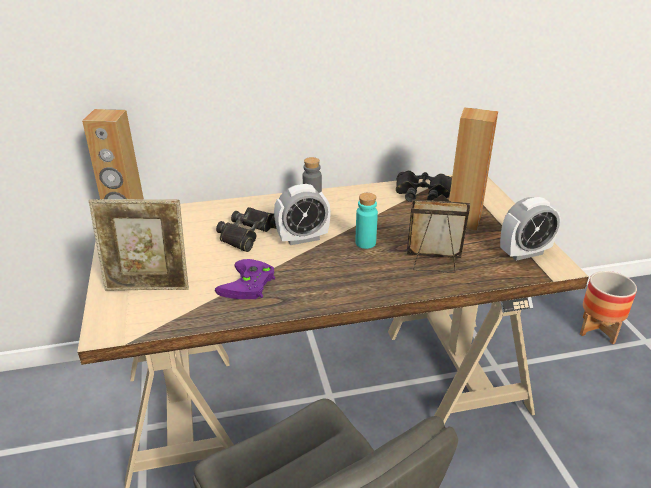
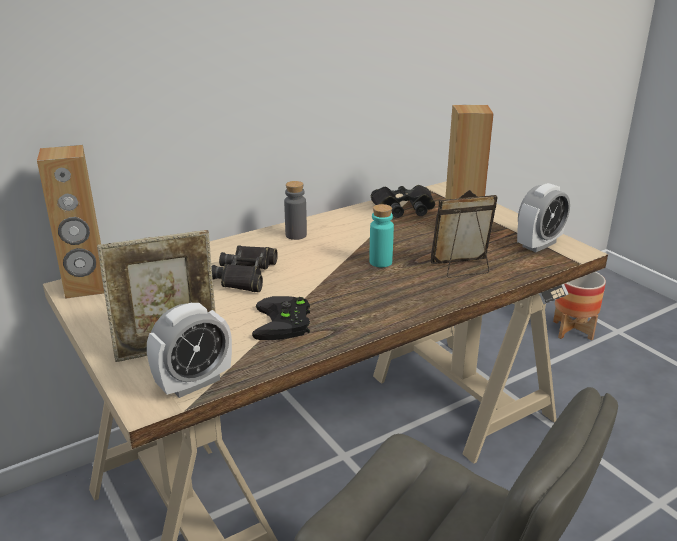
camera: 20 degrees left, 5 degrees down
(248, 285) = (284, 323): purple game controller -> black game controller
(302, 238) = (310, 269): alarm clock -> alarm clock (194, 383)

